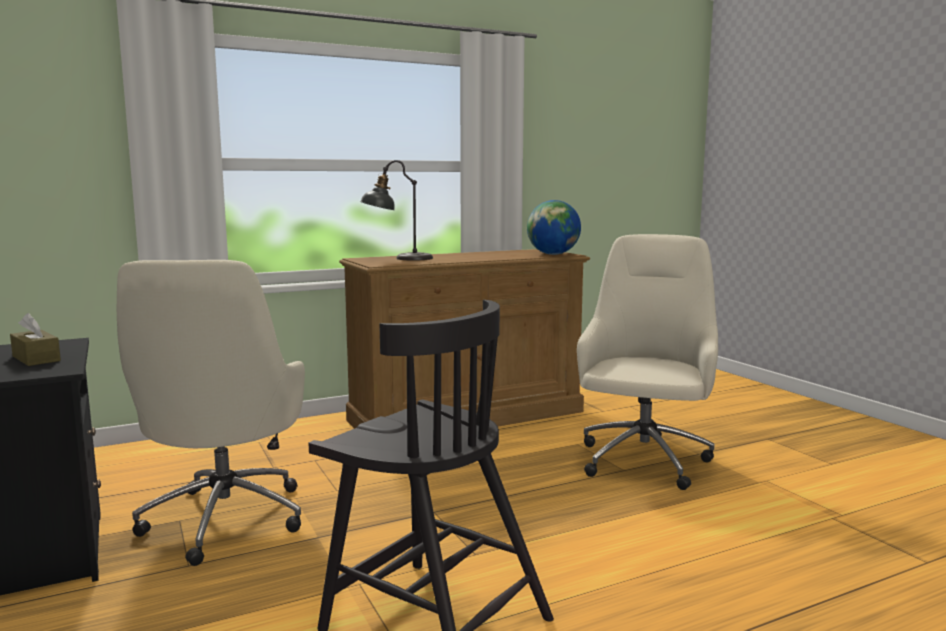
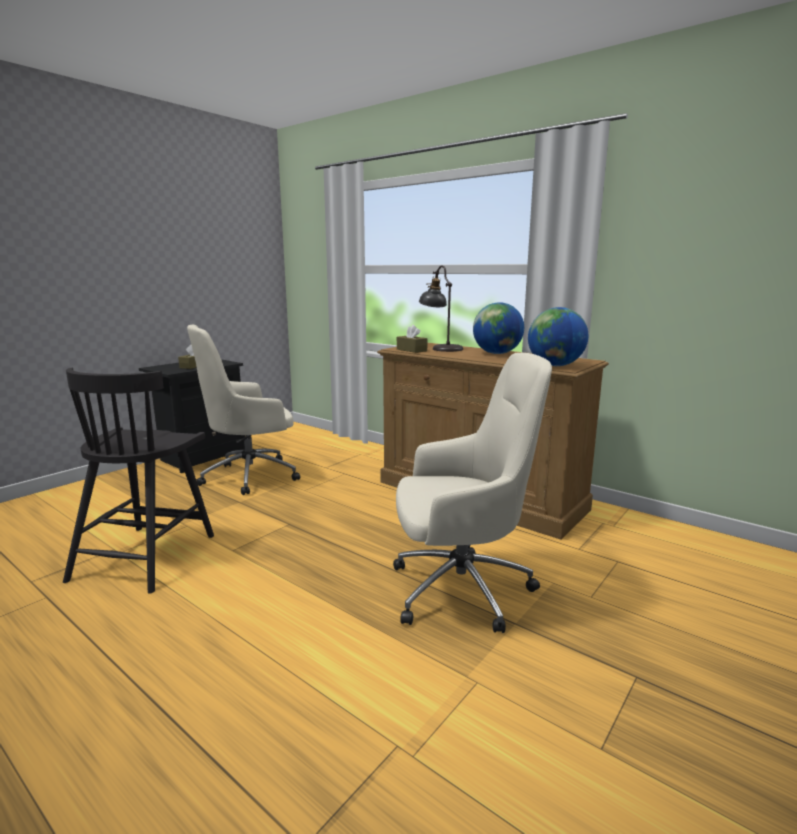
camera: 65 degrees right, 5 degrees up
(399, 263) = (411, 350): none -> brown tissue box
(468, 255) = (497, 353): none -> globe

